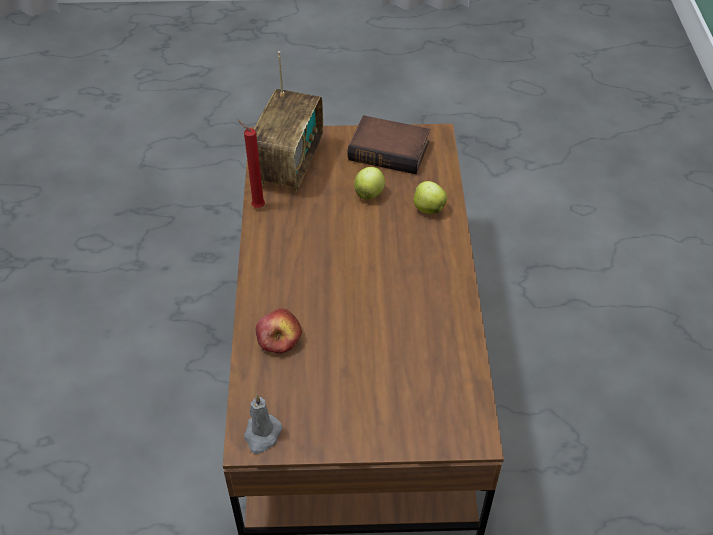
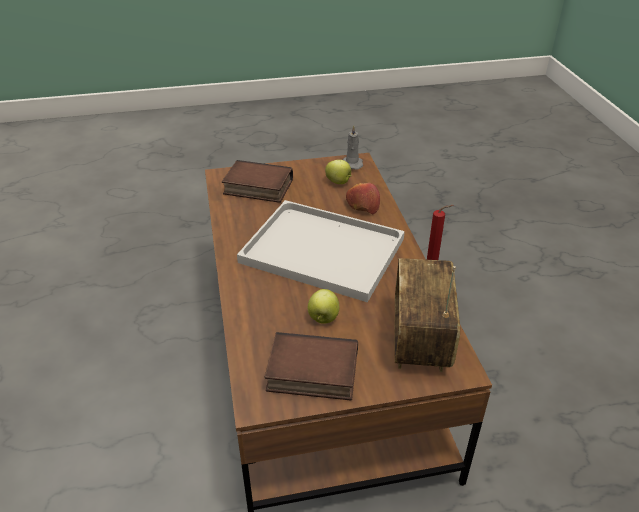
camera: 170 degrees right, 10 degrees down
(355, 271) = (319, 251): none -> white tray
(421, 396) = (256, 188): none -> book
(428, 208) = (261, 310): apple -> apple (339, 182)

